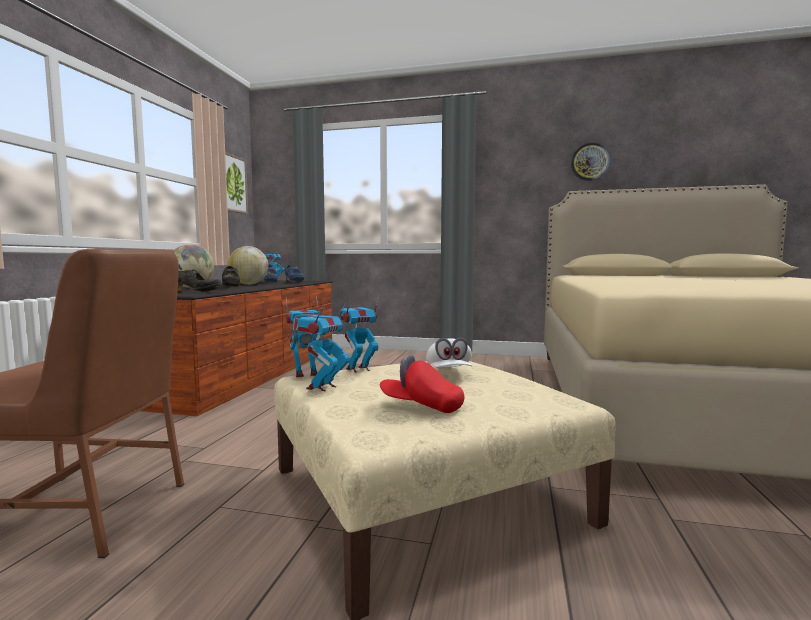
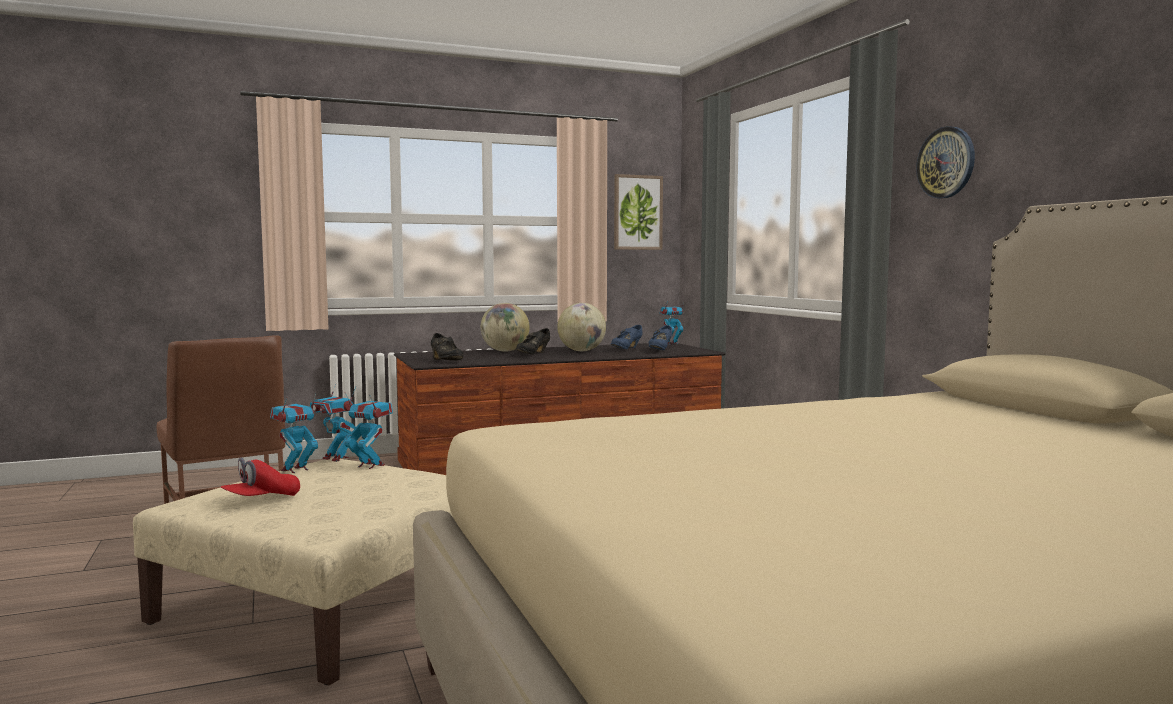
camera: 55 degrees right, 0 degrees up
(321, 387) = (295, 470): toy robot -> toy robot turned 45 degrees counterclockwise
(421, 406) = (261, 500): red cap -> red cap turned 120 degrees counterclockwise
(449, 373) = (385, 488): white cap -> none
(590, 162) = (1104, 131): wall clock -> wall clock (946, 162)

